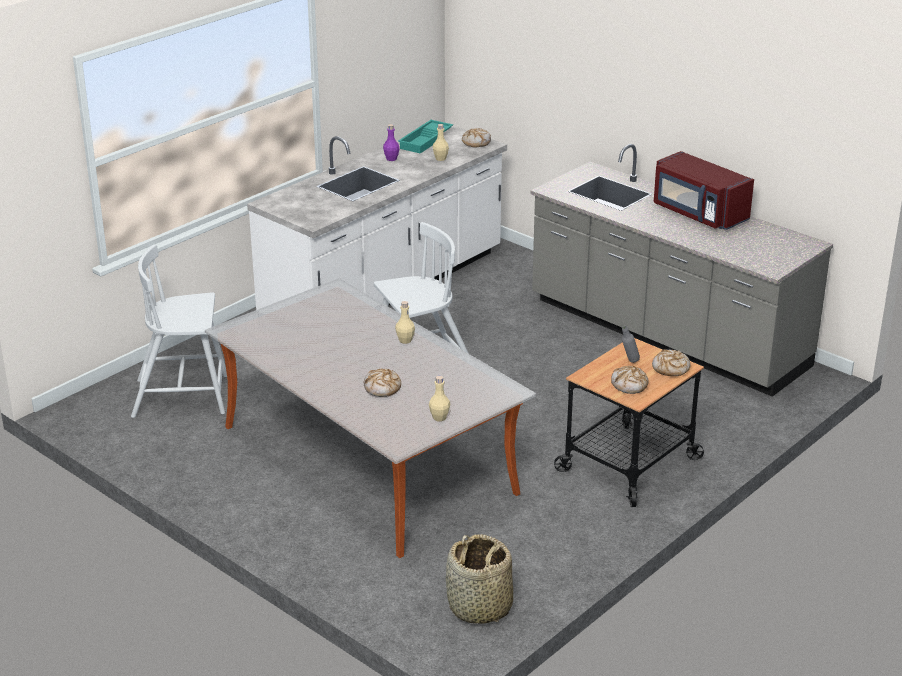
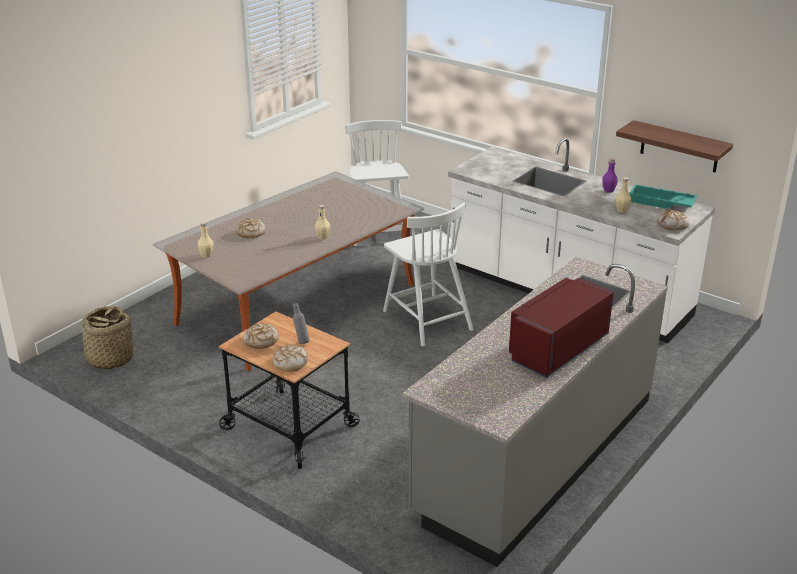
camera: 85 degrees right, 0 degrees up
(386, 90) = (679, 147): none -> shelf

